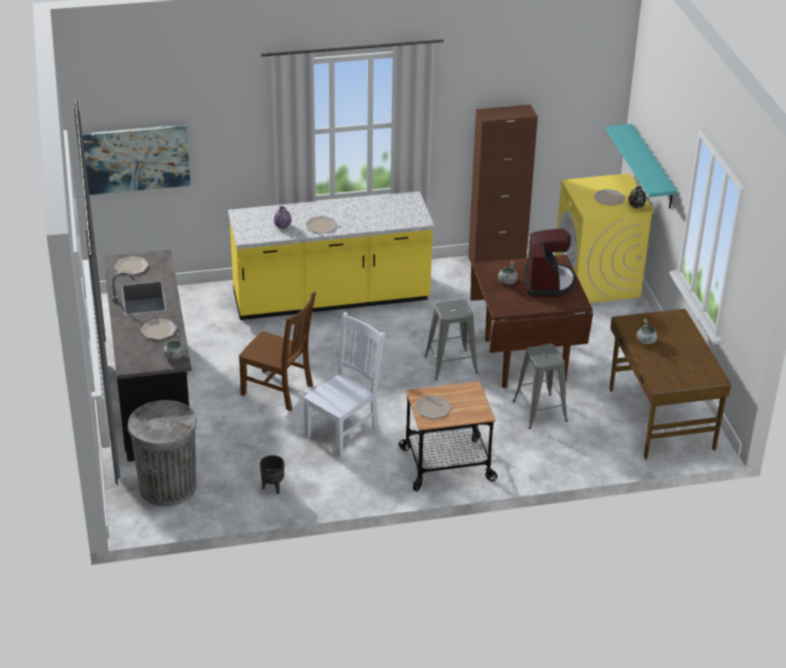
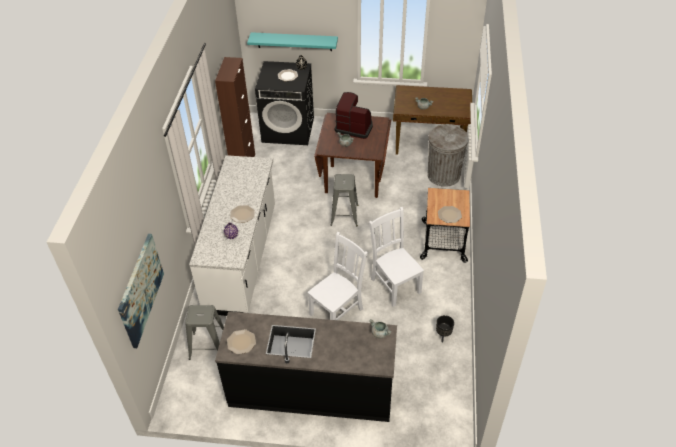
camera: 70 degrees left, 10 degrees up
(159, 330) = (341, 337): plate -> none
(167, 487) = (426, 399): grey trash can -> grey trash can (443, 175)
(279, 391) = (337, 310): brown chair -> white chair
(331, 299) = (242, 258): yellow counter -> white counter
(540, 411) = (405, 187): grey stool -> grey stool (208, 346)
(597, 281) = (288, 129): yellow washing machine -> black washing machine

